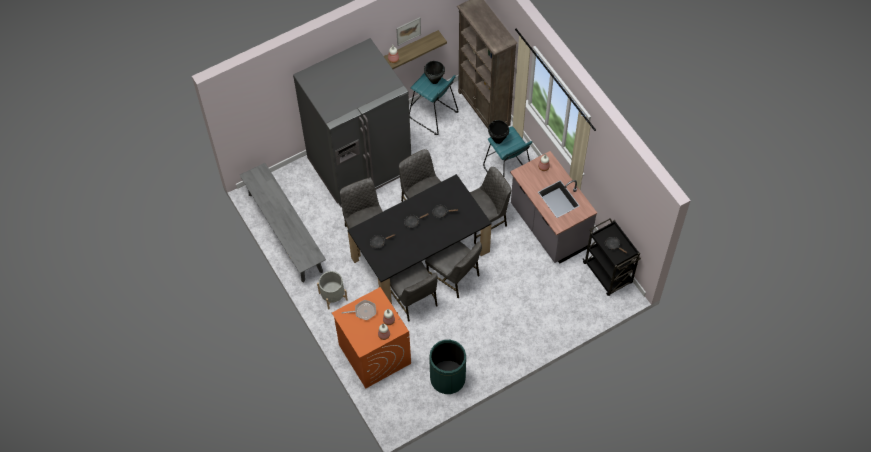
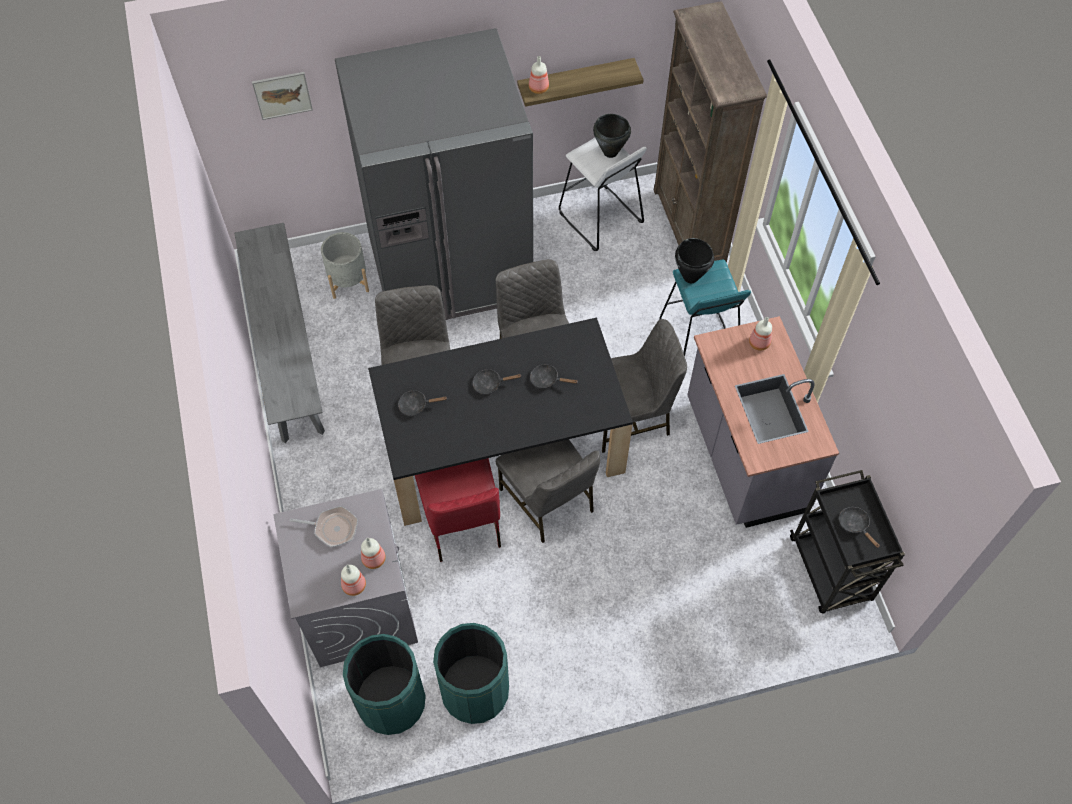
camera: 15 degrees right, 0 degrees up
(333, 296) = (325, 480): grey planter -> grey planter (348, 281)
(374, 354) = (358, 605): orange washing machine -> grey washing machine
(407, 395) = (391, 701): none -> green trash can
(408, 31) = (576, 40): picture -> picture (282, 95)
(413, 299) = (462, 523): grey chair -> red chair
(433, 115) = (600, 218): turquoise stool -> white stool

